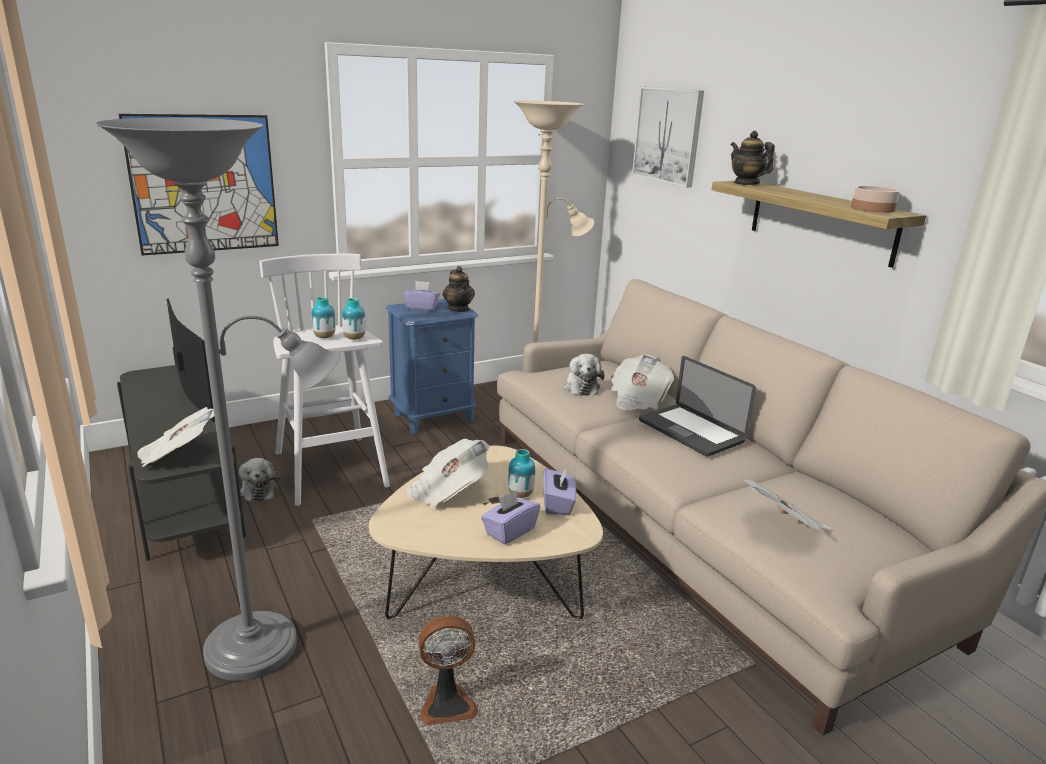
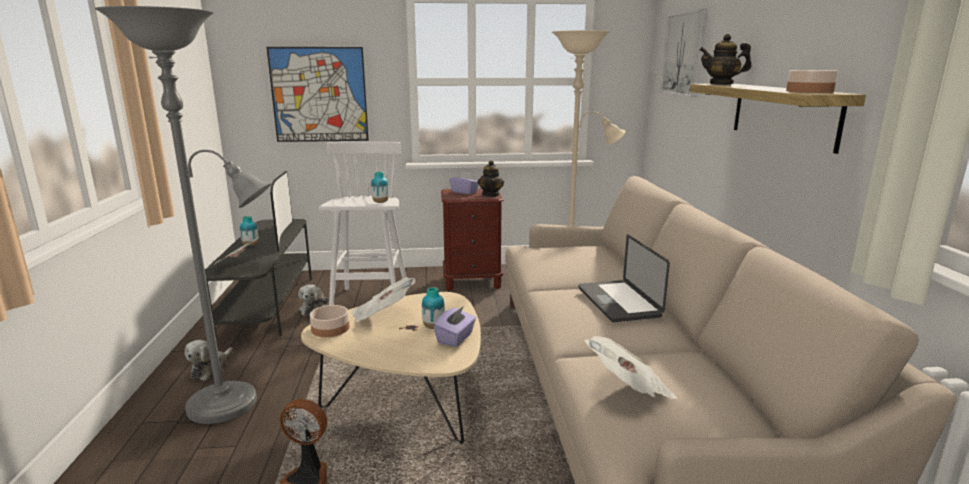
camera: 25 degrees right, 5 degrees down
(324, 337) = (363, 200): vase -> vase (250, 245)
(403, 520) = (331, 328): none -> bowl
(433, 417) = (472, 281): blue nightstand -> brown nightstand
(509, 531) = (397, 349): purple tissue box -> none
(581, 387) = (556, 260): plush toy -> plush toy (211, 369)
(637, 399) = (598, 274): newspaper -> none
(746, 183) = (721, 84): teapot -> teapot turned 75 degrees counterclockwise

